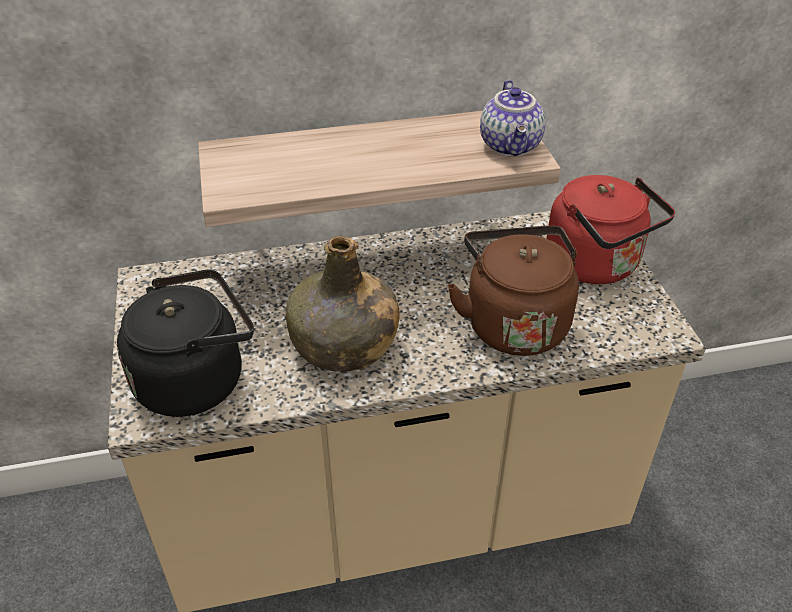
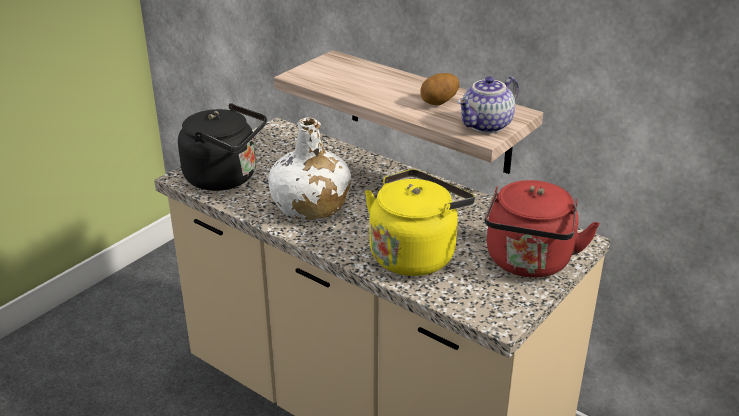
camera: 50 degrees right, 10 degrees down
(344, 345) = (310, 206): green bottle -> white bottle
(427, 145) = (439, 102): none -> potato
(513, 322) = (415, 254): brown kettle -> yellow kettle

